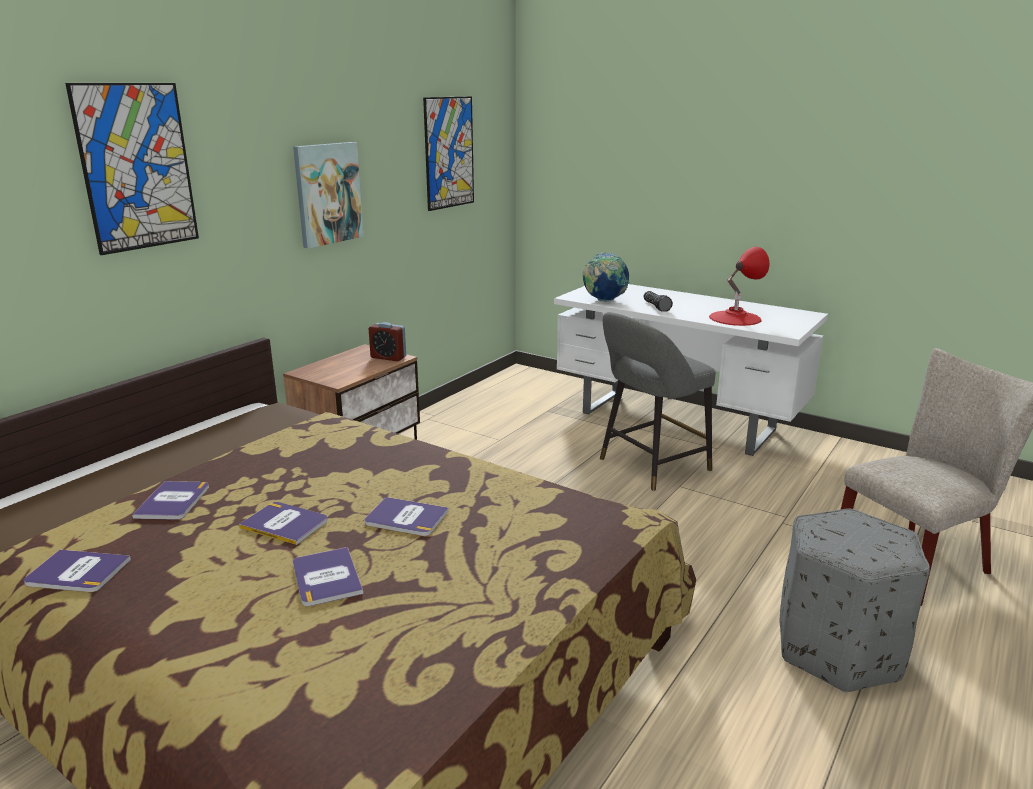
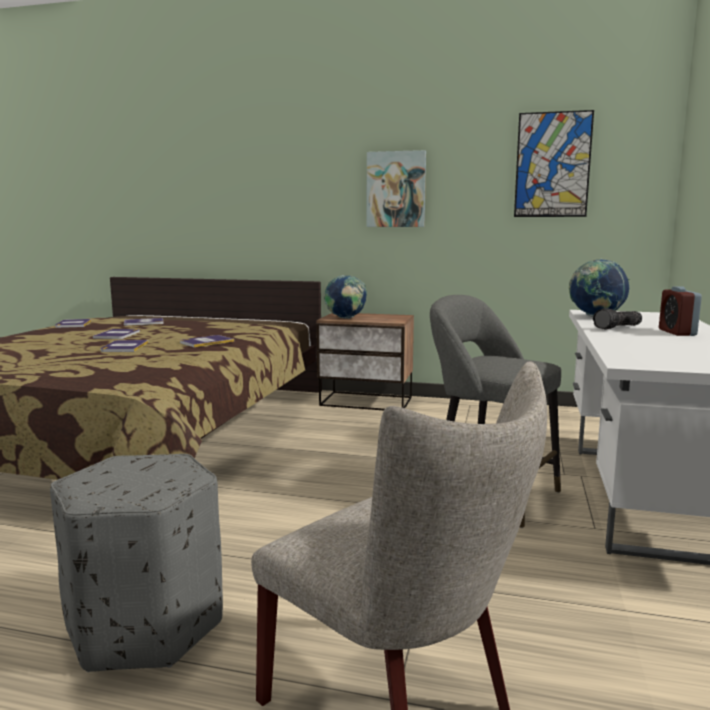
camera: 70 degrees right, 10 degrees down
(137, 167) = (255, 160): picture -> none
(326, 577) = (55, 345): book -> book (206, 342)
(349, 374) = (346, 318): none -> globe
(388, 357) = (391, 320): alarm clock -> alarm clock (677, 332)
(735, 318) = (645, 347): red table lamp -> none

